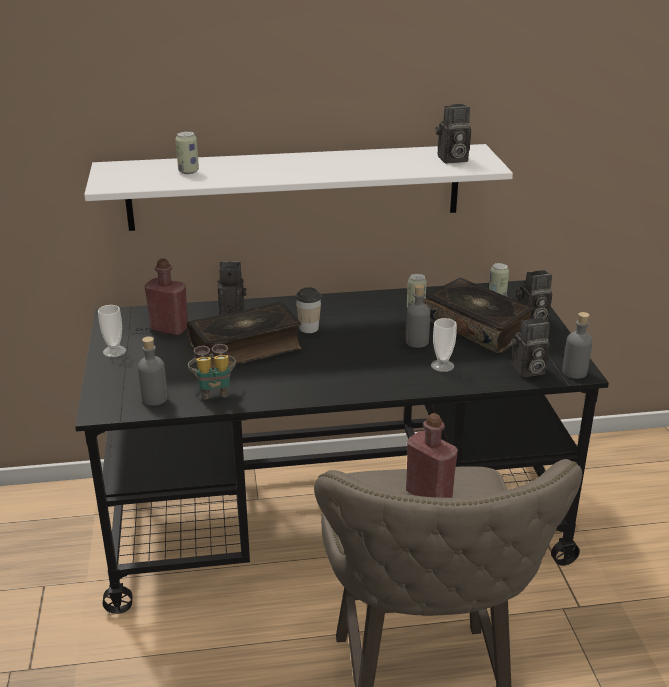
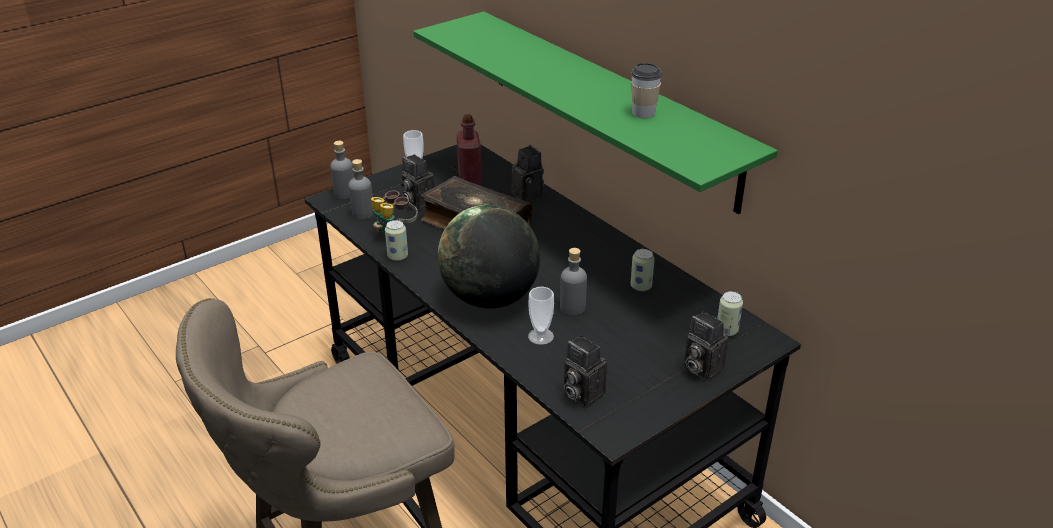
camera: 60 degrees right, 5 degrees up
(188, 171) = (503, 47): can -> can (397, 256)
(295, 187) = (608, 106): white shelf -> green shelf
(309, 328) = (538, 241): cup -> cup (643, 113)
(369, 372) = (490, 298): none -> globe
(429, 494) = (356, 403): red bottle -> none
(451, 159) = (693, 143): camera -> camera (417, 203)
(477, 326) = (643, 336): book -> none
(574, 372) = (609, 429): grey bottle -> grey bottle (345, 194)

